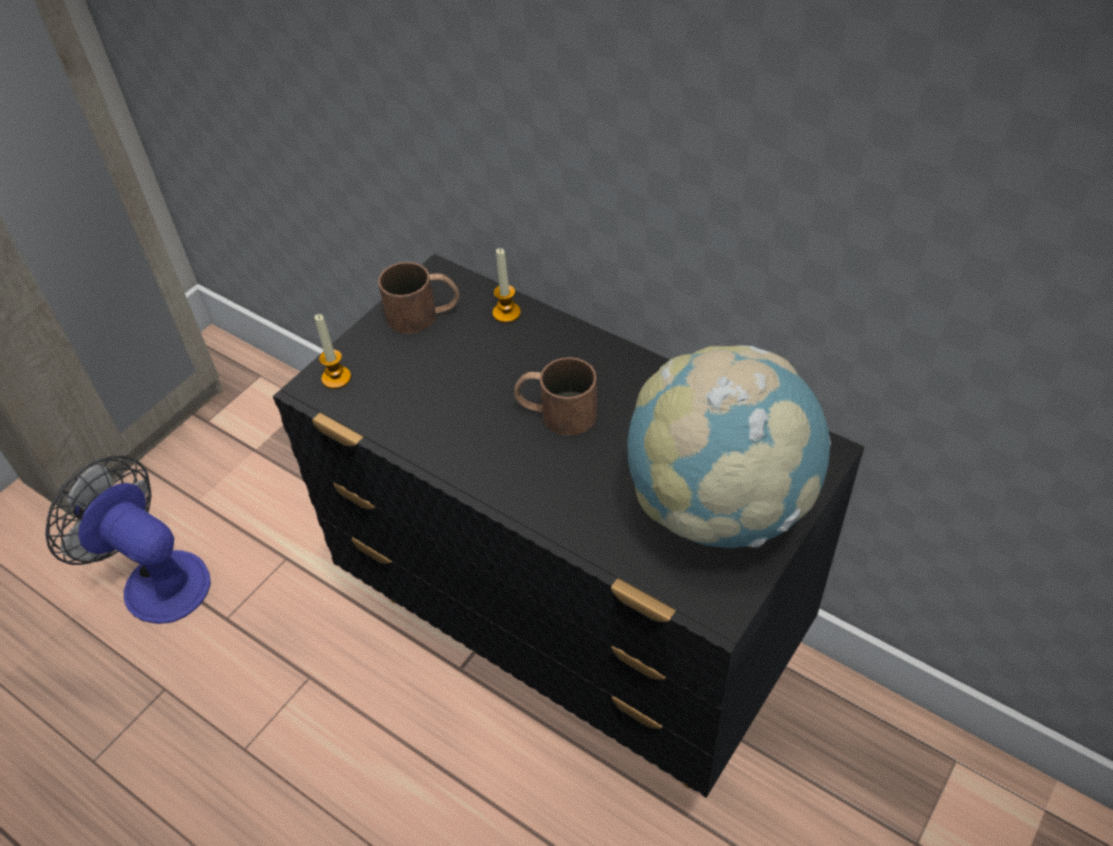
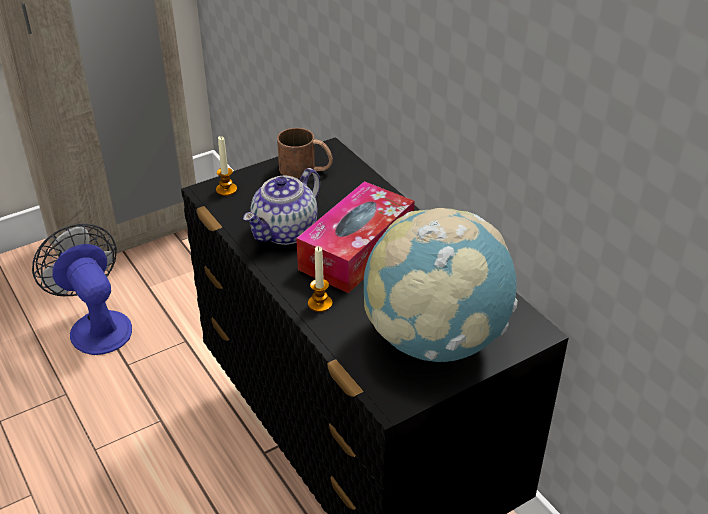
camera: 20 degrees right, 10 degrees down
(451, 416) = (285, 232): none -> teapot
(506, 313) = (361, 183): candle -> candle (320, 304)
(555, 412) = (356, 250): brown mug -> tissue box

